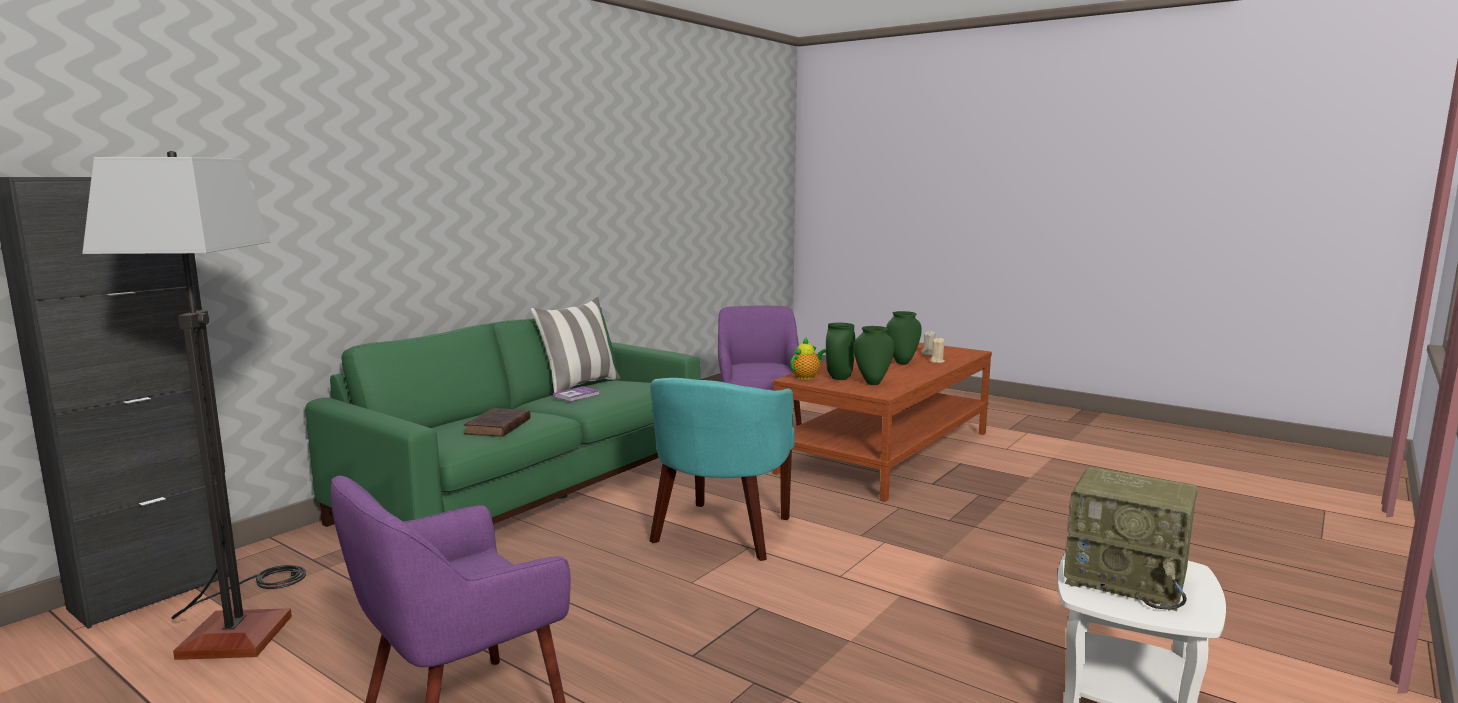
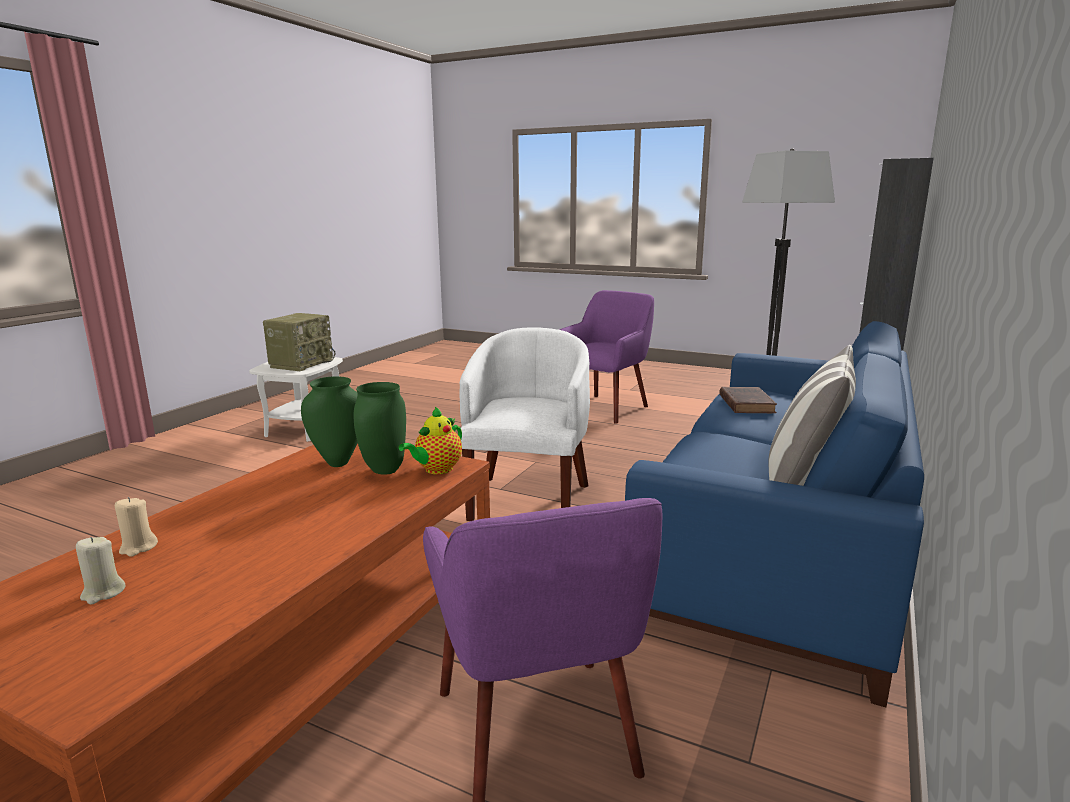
camera: 170 degrees right, 5 degrees up
(533, 486) = (778, 538): green sofa -> blue sofa
(576, 395) = (751, 450): book -> none
(722, 533) = (528, 499): turquoise armchair -> white armchair
(902, 362) = (225, 535): green vase -> none
(1127, 580) = (301, 363): radio -> radio turned 90 degrees clockwise

